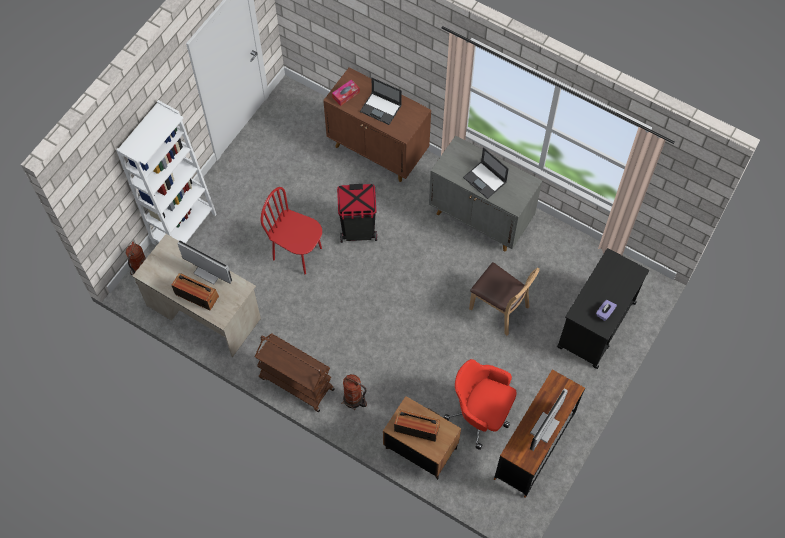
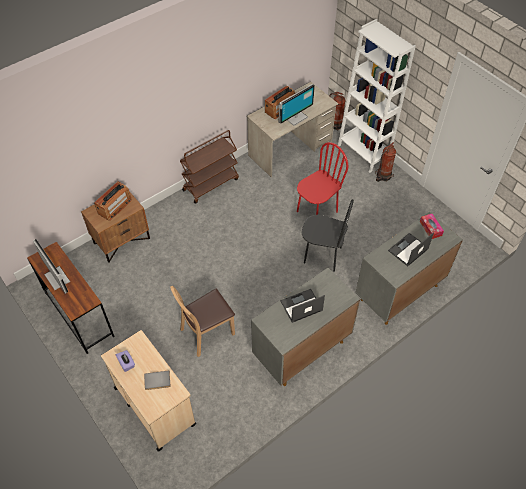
camera: 110 degrees right, 10 degrees down
(354, 400) = (180, 212): fire extinguisher -> fire extinguisher (383, 176)
(358, 230) = (322, 255): black trash can -> black chair
(378, 150) = (398, 293): brown cabinet -> grey cabinet
(480, 414) = (125, 287): red office chair -> none
(596, 325) = (154, 405): black cart -> beige cart
(609, 279) = (157, 381): none -> grey book

